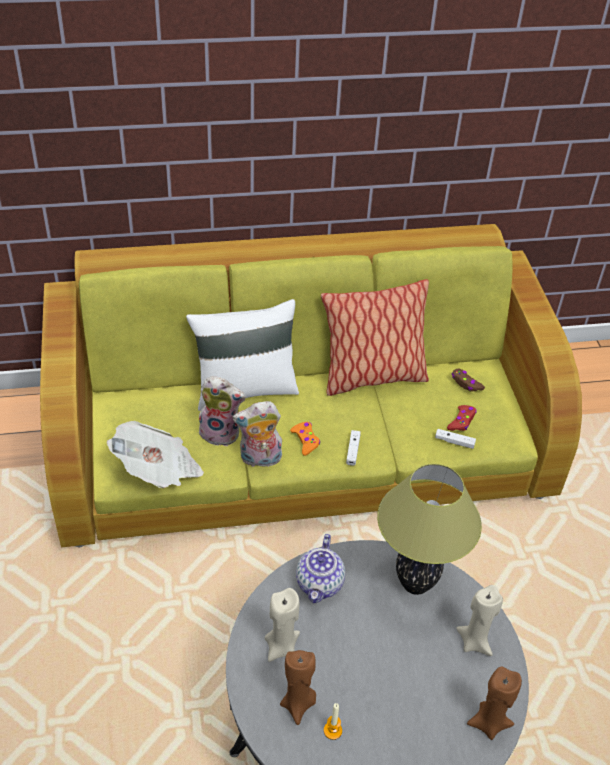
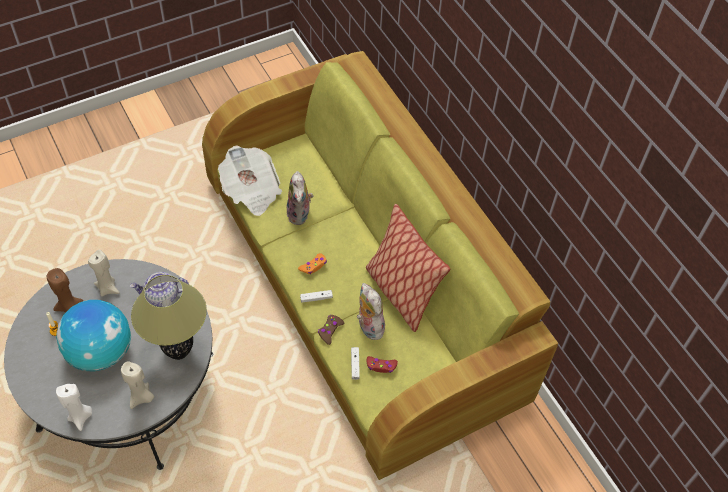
camera: 70 degrees right, 10 degrees up
(245, 389) = (350, 215): white pillow -> none
(259, 459) = (284, 244): plush toy -> plush toy (368, 326)
(388, 677) = (100, 352): none -> globe
(466, 383) = (425, 360): brown game controller -> brown game controller (330, 330)
(489, 723) = (80, 417): brown candle -> white candle

